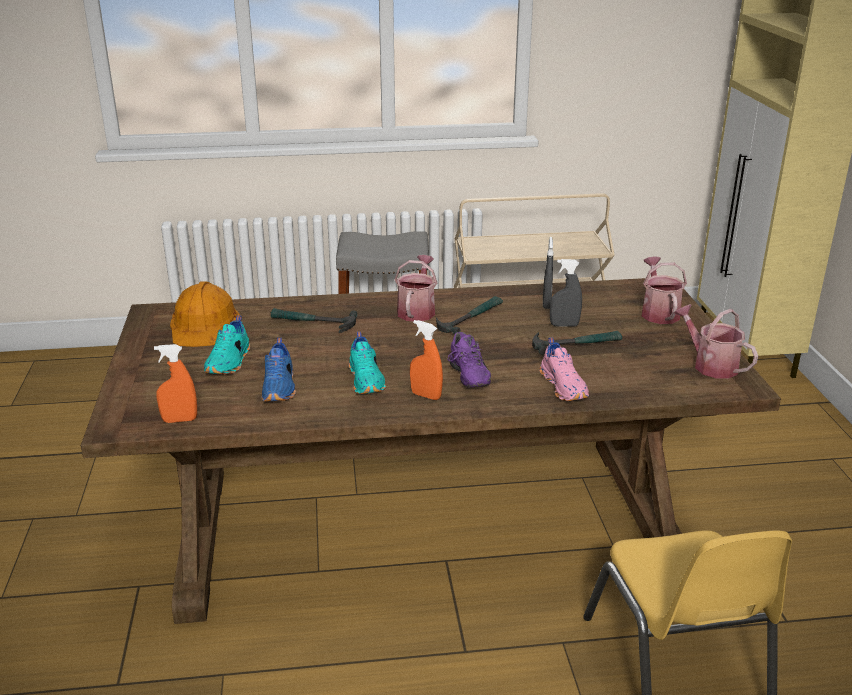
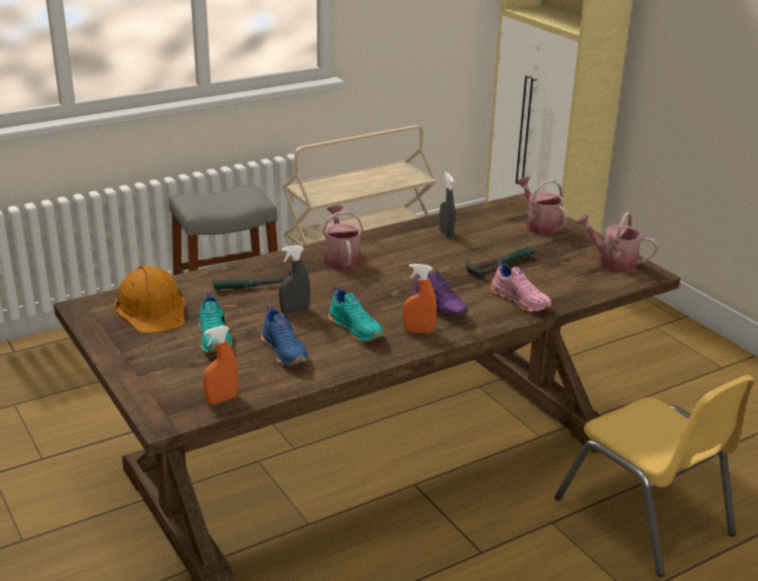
camera: 25 degrees left, 0 degrees up
(469, 318) = (393, 258): hammer -> none
(564, 325) = (476, 249): grey spray bottle -> grey spray bottle (295, 311)

